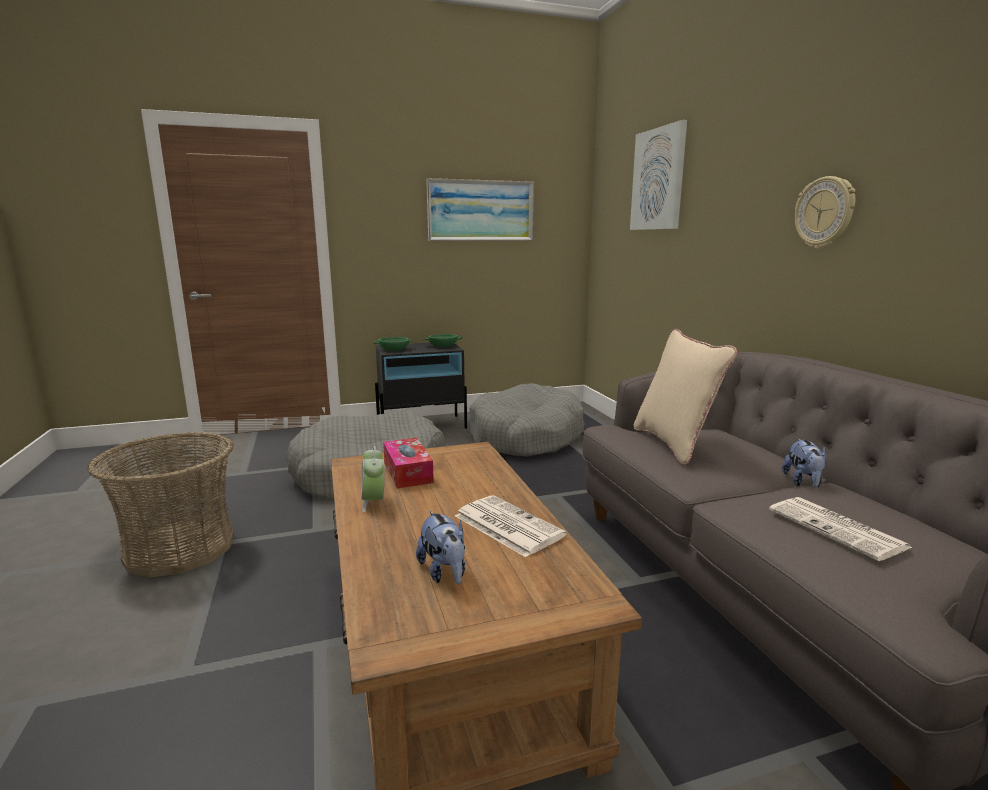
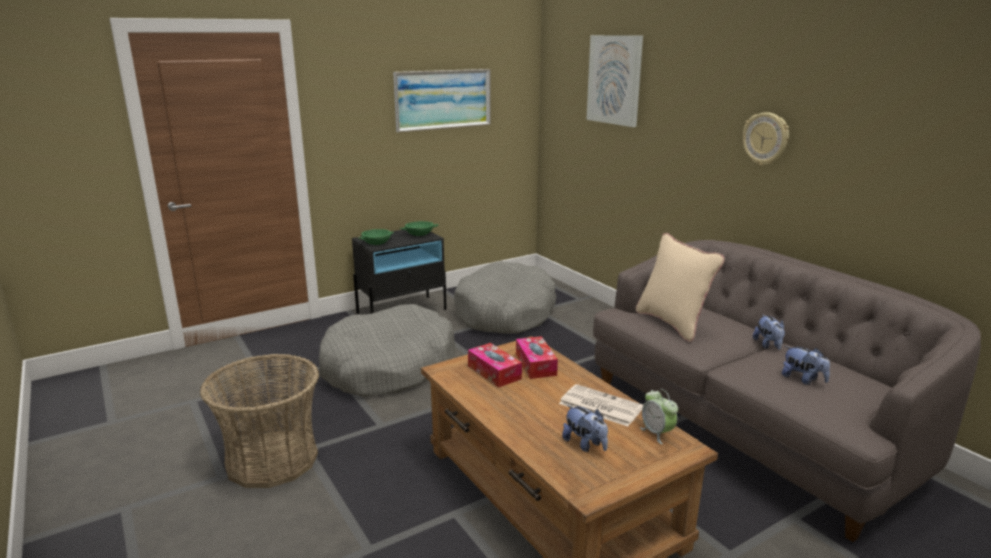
camera: 15 degrees left, 5 degrees up
(374, 502) = (492, 401): alarm clock -> alarm clock (657, 433)
(465, 470) = (535, 364): none -> tissue box
(838, 529) = (803, 379): newspaper -> plush toy

